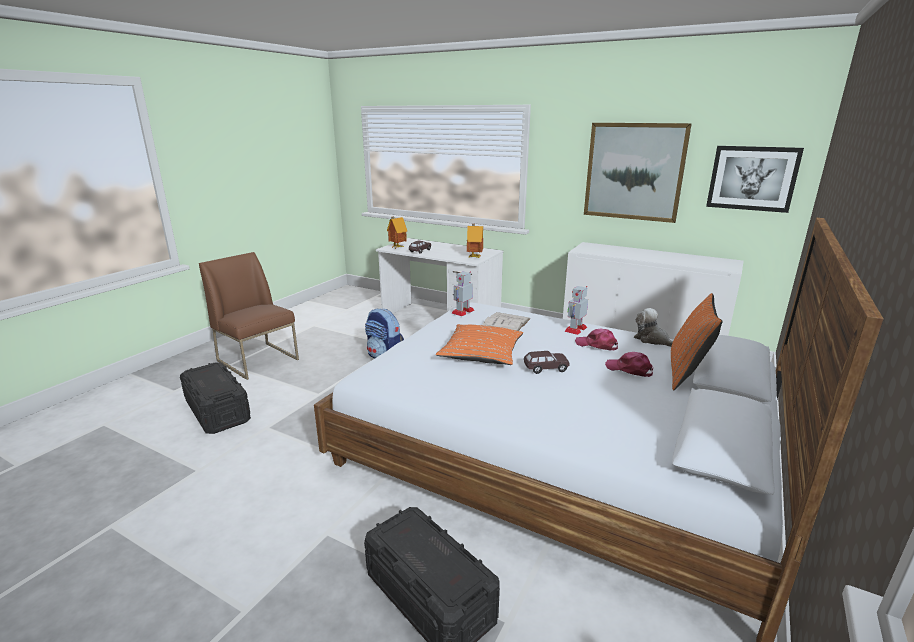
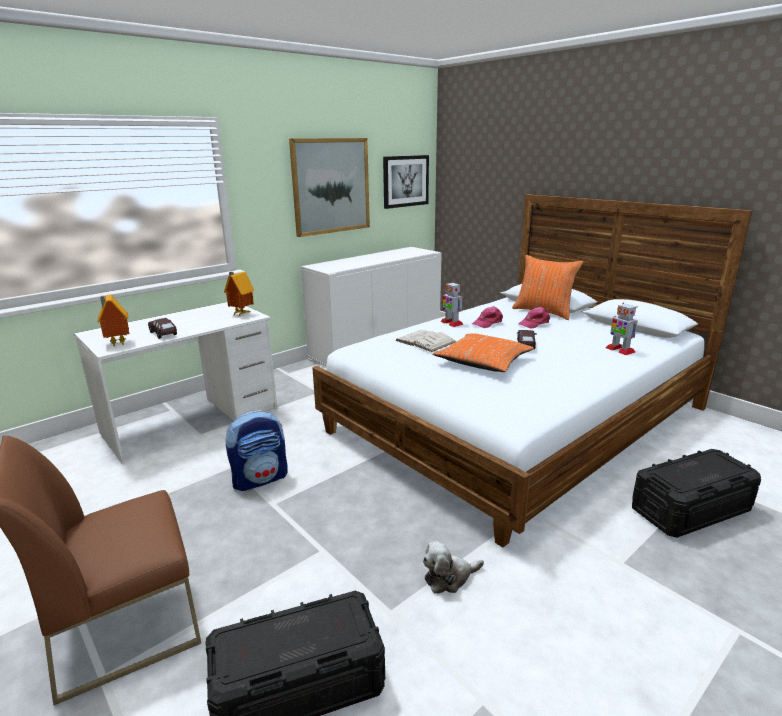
camera: 70 degrees left, 0 degrees up
(463, 311) = (374, 353): toy robot -> toy robot (619, 350)
(652, 340) = (485, 308): plush toy -> plush toy (449, 577)

